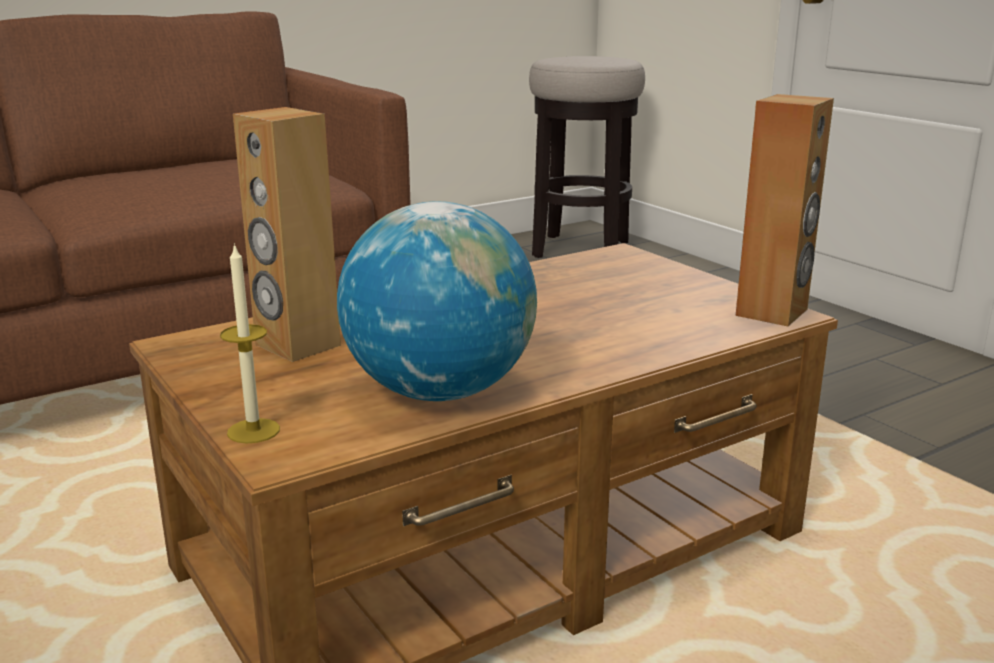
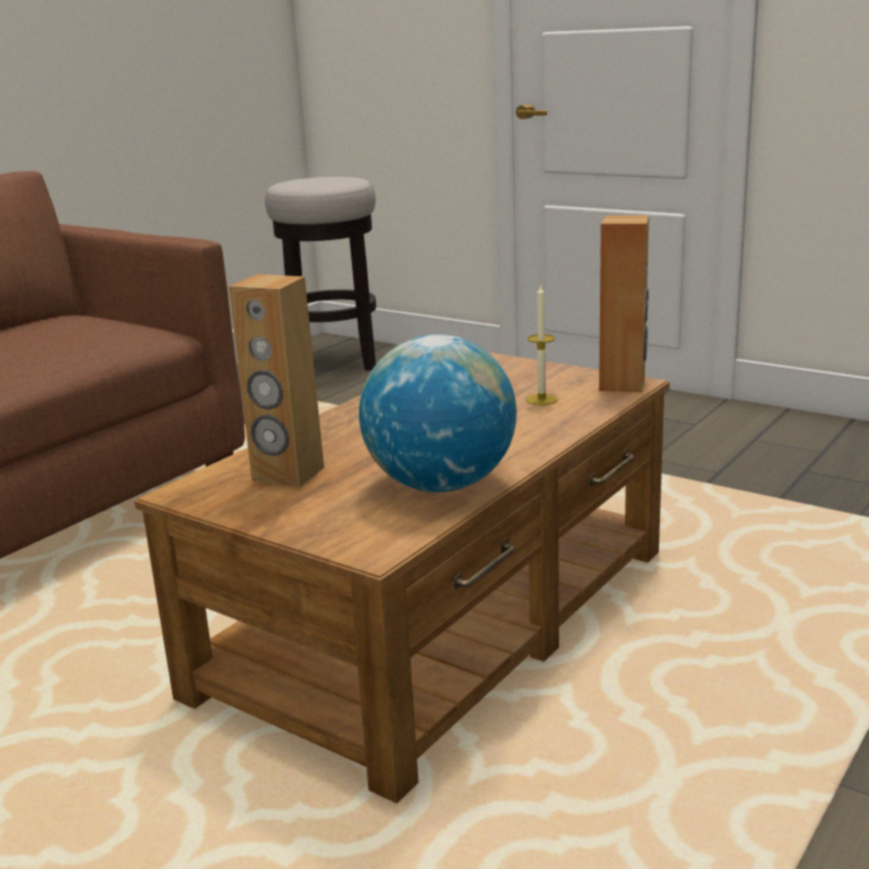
camera: 20 degrees left, 0 degrees up
(253, 431) = (332, 540): candle -> candle (541, 400)

